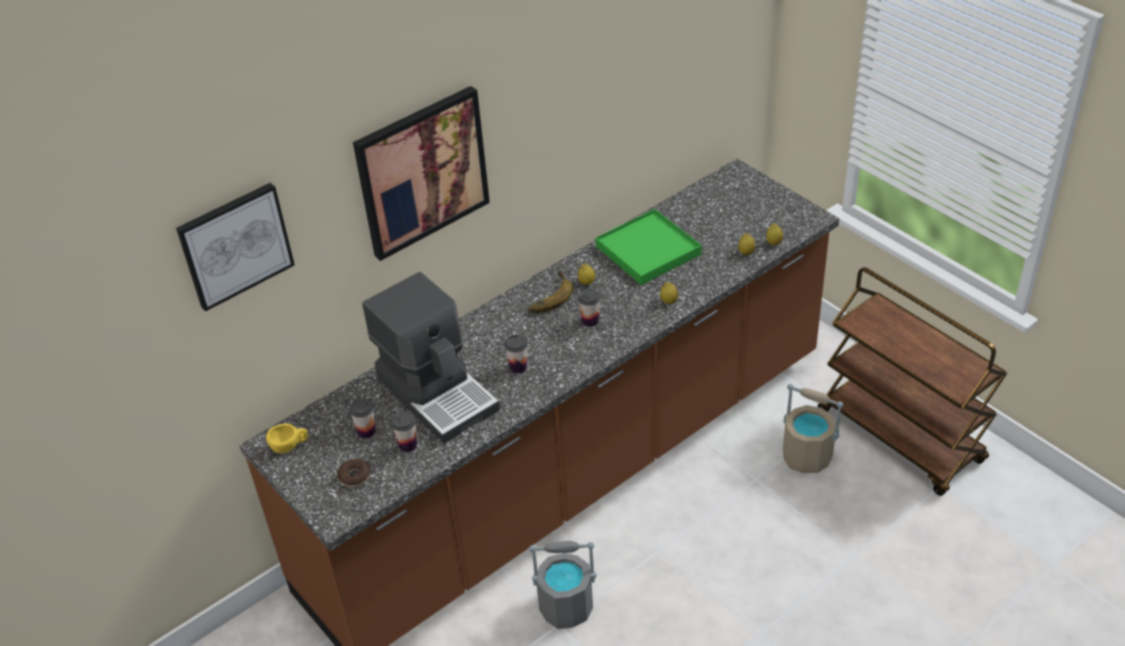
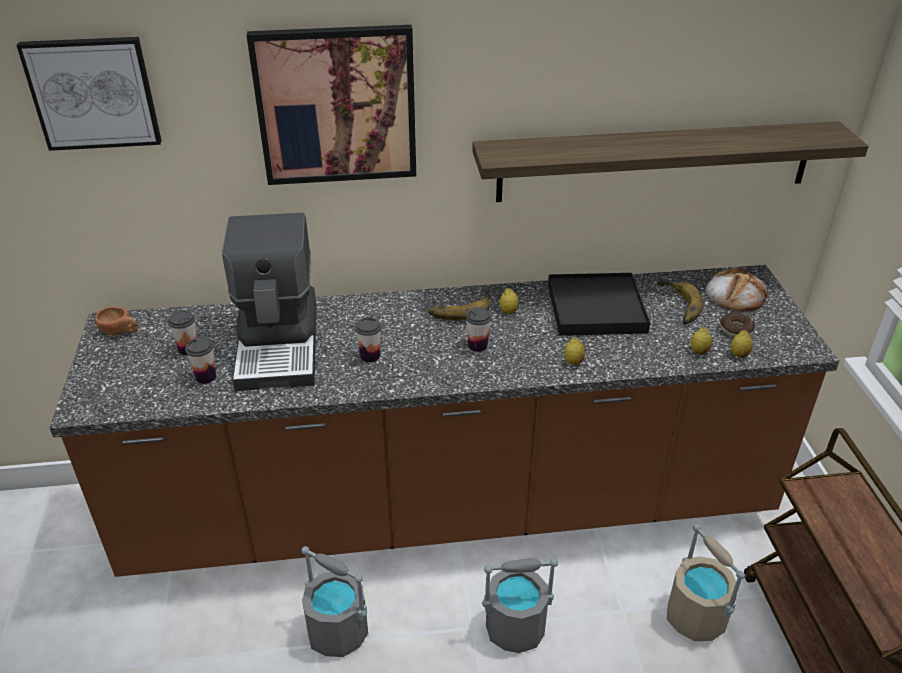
camera: 30 degrees right, 5 degrees down
(290, 446) = (120, 332): yellow cup -> brown cup
(354, 477) = (135, 382): donut -> donut (736, 329)
(648, 250) = (596, 308): green tray -> black tray
(649, 114) = (655, 161): none -> shelf
(691, 532) = (514, 628): none -> grey bucket
(702, 222) = (675, 305): none -> banana
(735, 194) = (735, 294): none -> bread

